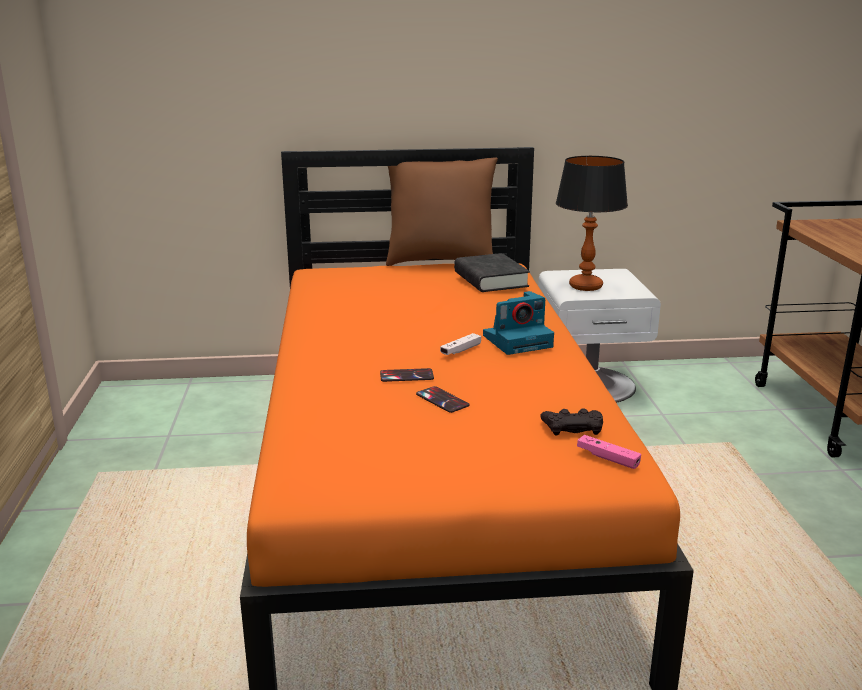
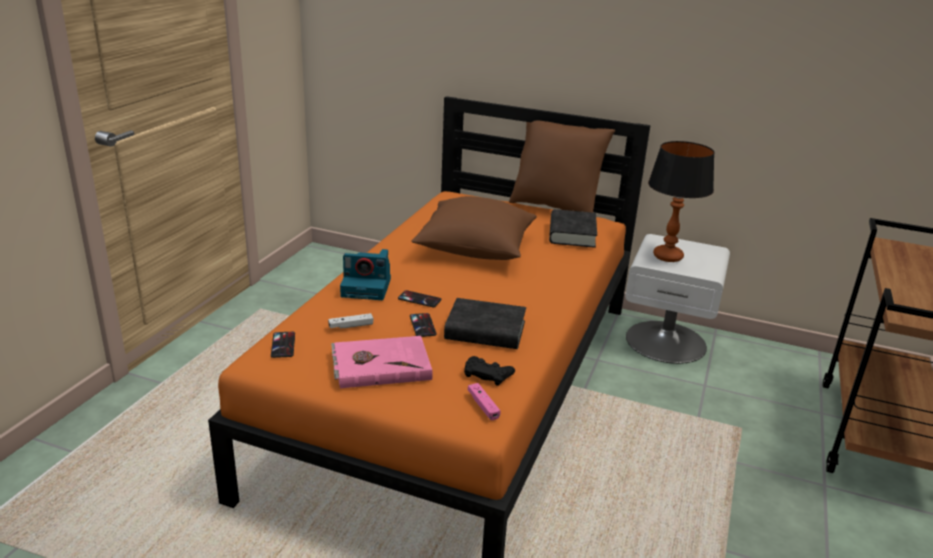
camera: 25 degrees right, 5 degrees up
(302, 464) = (283, 345): none -> phone
(405, 315) = (475, 249): none -> brown pillow
(447, 451) = (380, 365): none -> pink book
(460, 350) = (479, 289): white game controller -> white game controller (351, 326)
(516, 387) = (485, 331): none -> black book
(518, 340) = (532, 293): camera -> camera (367, 287)

